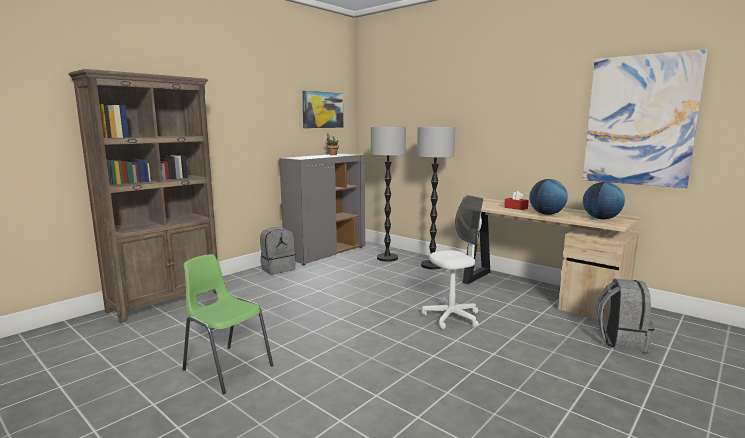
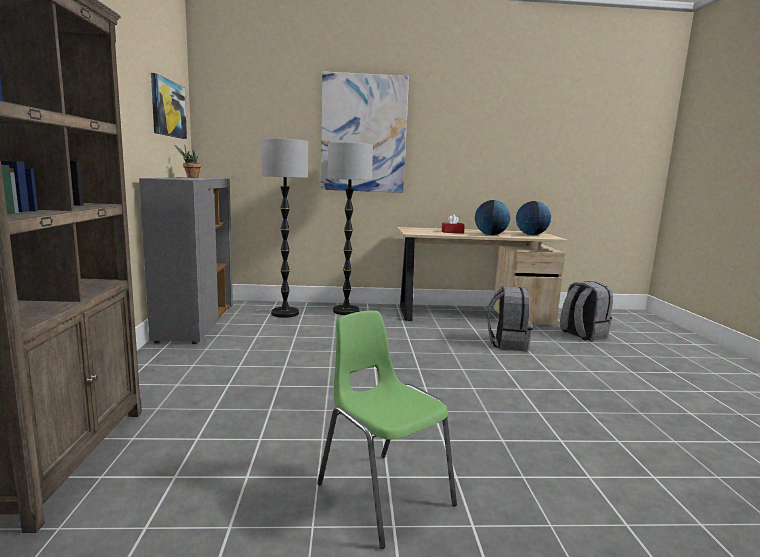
camera: 45 degrees left, 0 degrees up
(227, 368) = (383, 494): green chair -> green chair turned 60 degrees clockwise
(277, 269) = (167, 357): grey backpack -> grey backpack (507, 343)
(452, 317) = (463, 352): white office chair -> none
(639, 121) = (539, 148): picture -> picture (363, 134)

